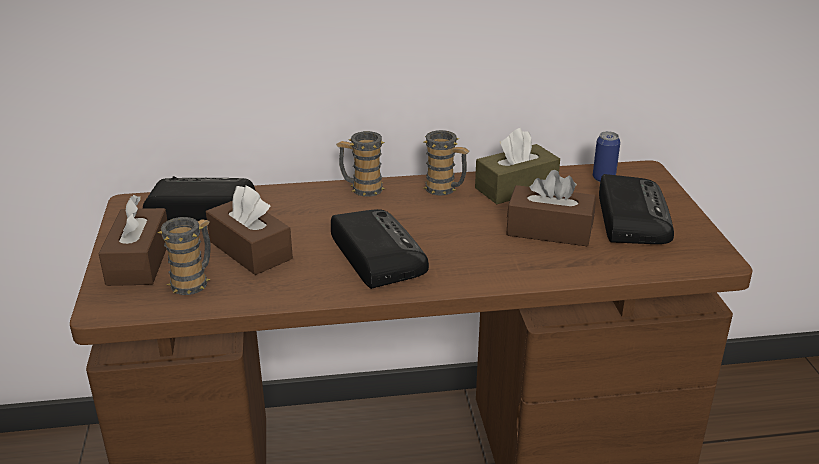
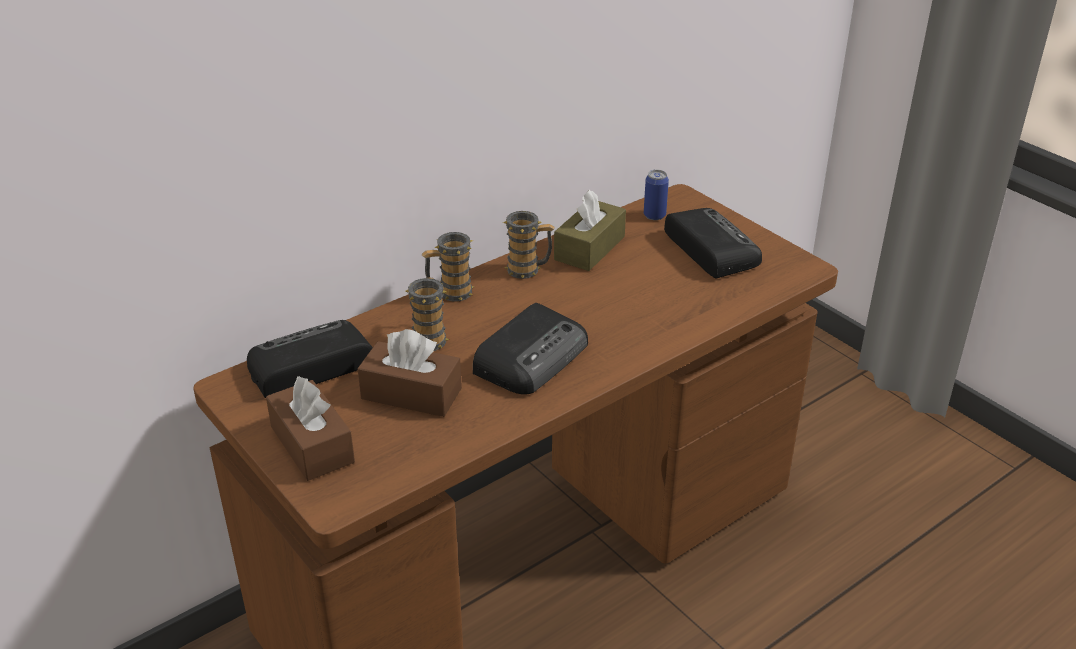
camera: 30 degrees left, 5 degrees up
(194, 281) = (391, 444): mug -> mug (430, 337)
(376, 254) = (532, 357): radio -> radio turned 90 degrees clockwise
(549, 230) = (656, 283): brown tissue box -> none

